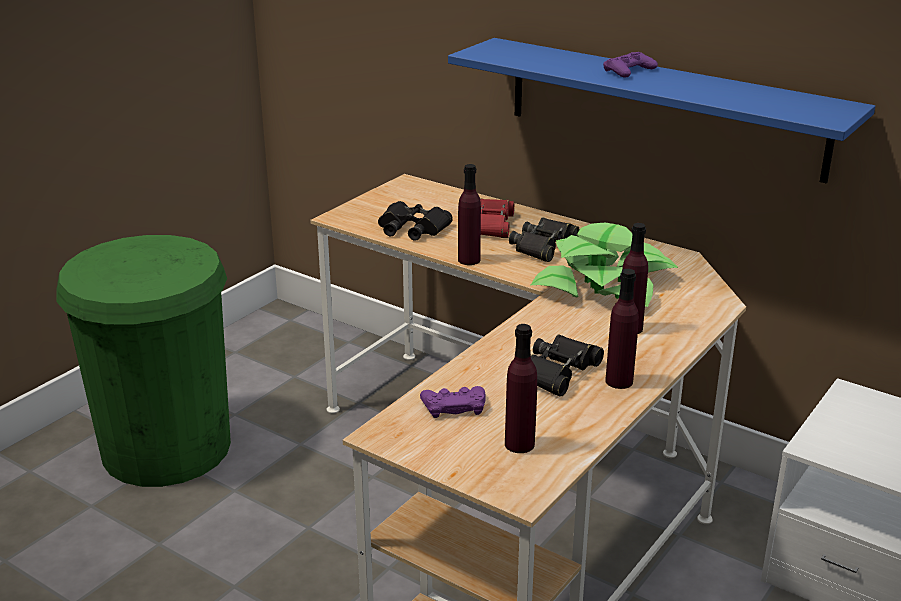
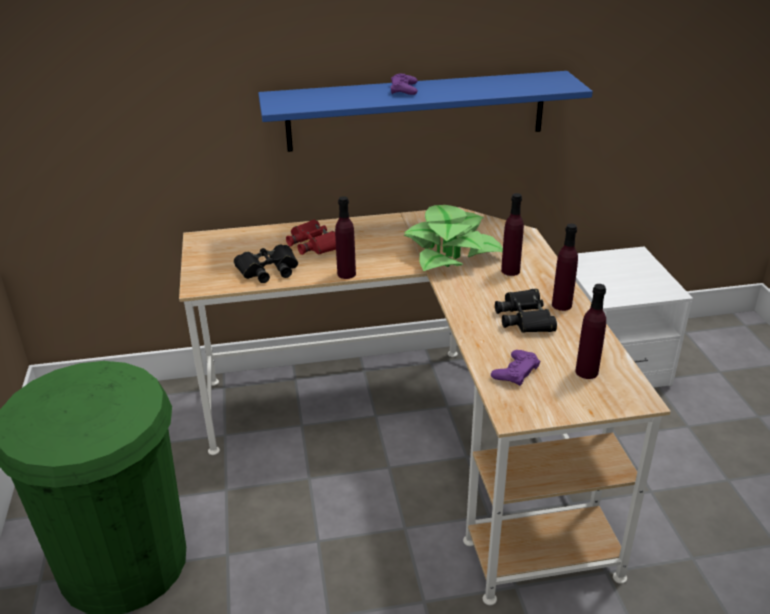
camera: 45 degrees left, 5 degrees up
(543, 246) = (372, 243): black binoculars -> none

